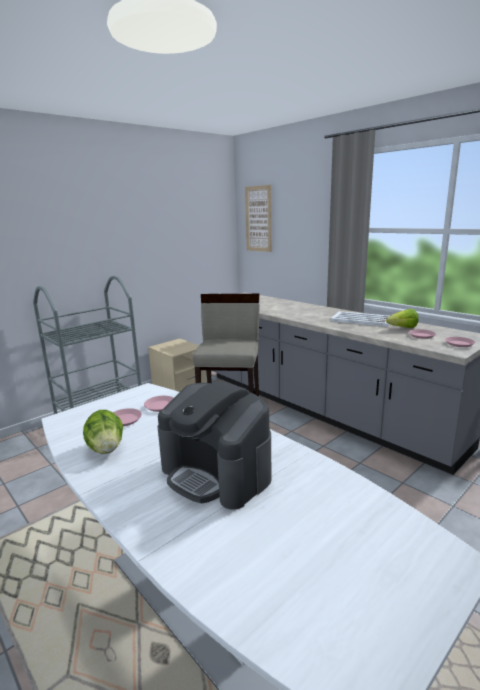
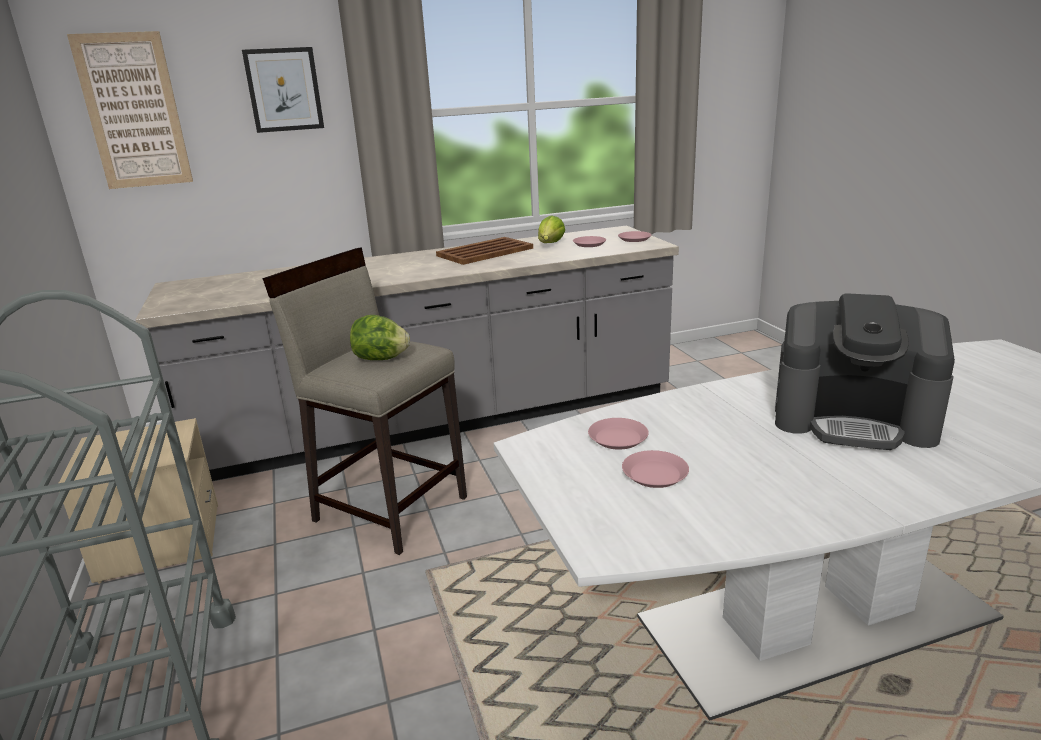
camera: 65 degrees left, 5 degrees up
(106, 449) = (760, 496): lettuce -> lettuce (381, 359)
(217, 473) = (853, 419): coffee machine -> coffee machine turned 45 degrees clockwise
(310, 212) = (284, 90): none -> picture
(361, 319) = (484, 252): white tray -> brown tray

